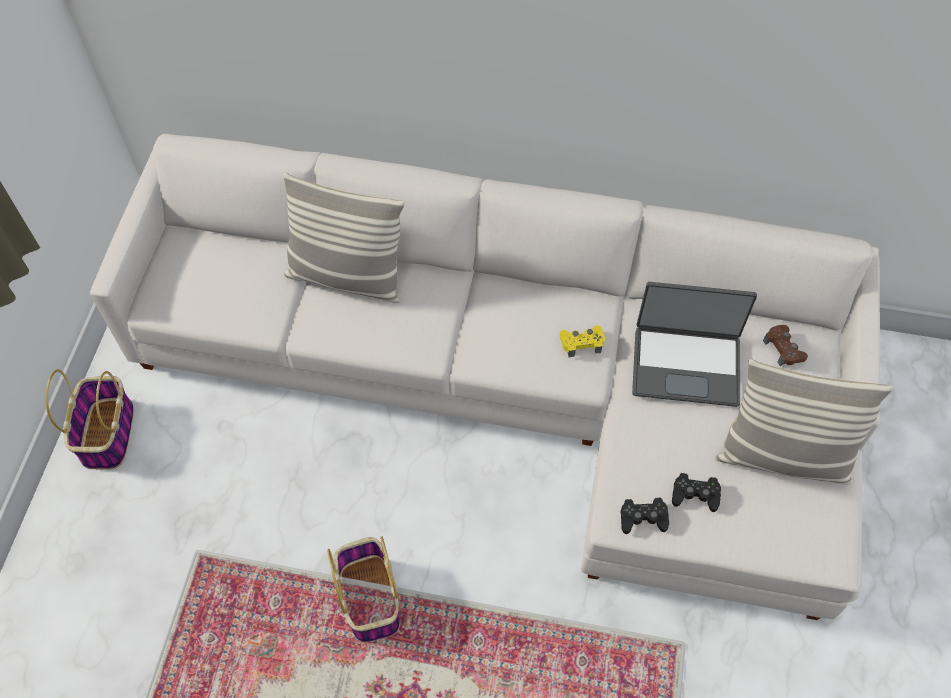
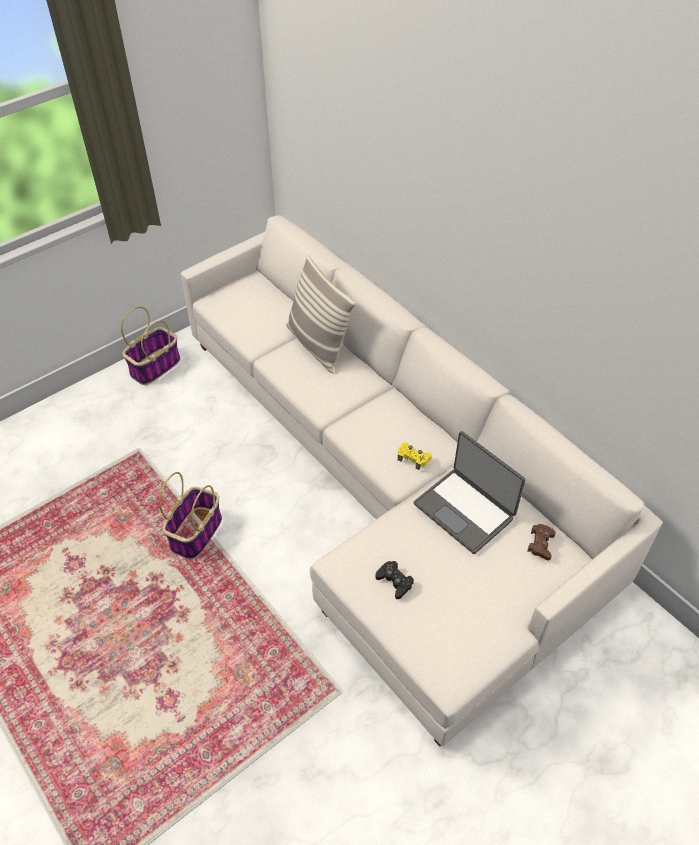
camera: 40 degrees right, 10 degrees down
(643, 518) = (351, 572): black game controller -> none
(783, 456) = (474, 602): pillow -> none

